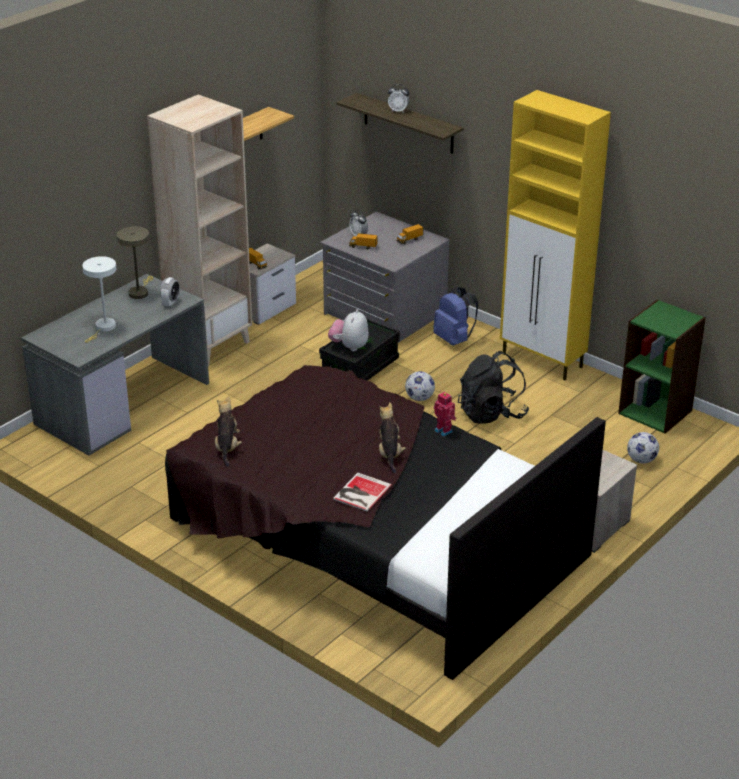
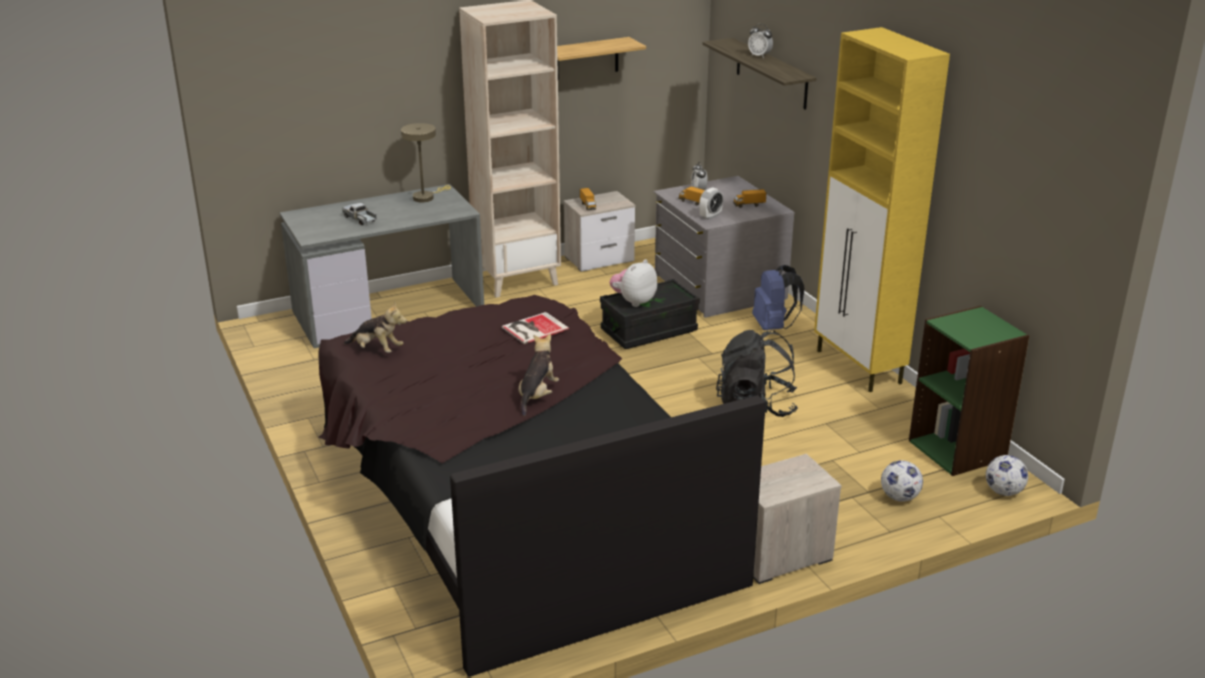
camera: 25 degrees right, 5 degrees down
(104, 328) = (360, 219): white table lamp -> toy truck
(170, 303) = (445, 211): alarm clock -> alarm clock (710, 216)
(227, 447) = (377, 350): plush toy -> plush toy turned 90 degrees clockwise
(360, 493) = (465, 425): book -> book (533, 328)
(419, 398) = (687, 373): football -> football (1003, 492)
(444, 430) = (623, 388): toy robot -> none

